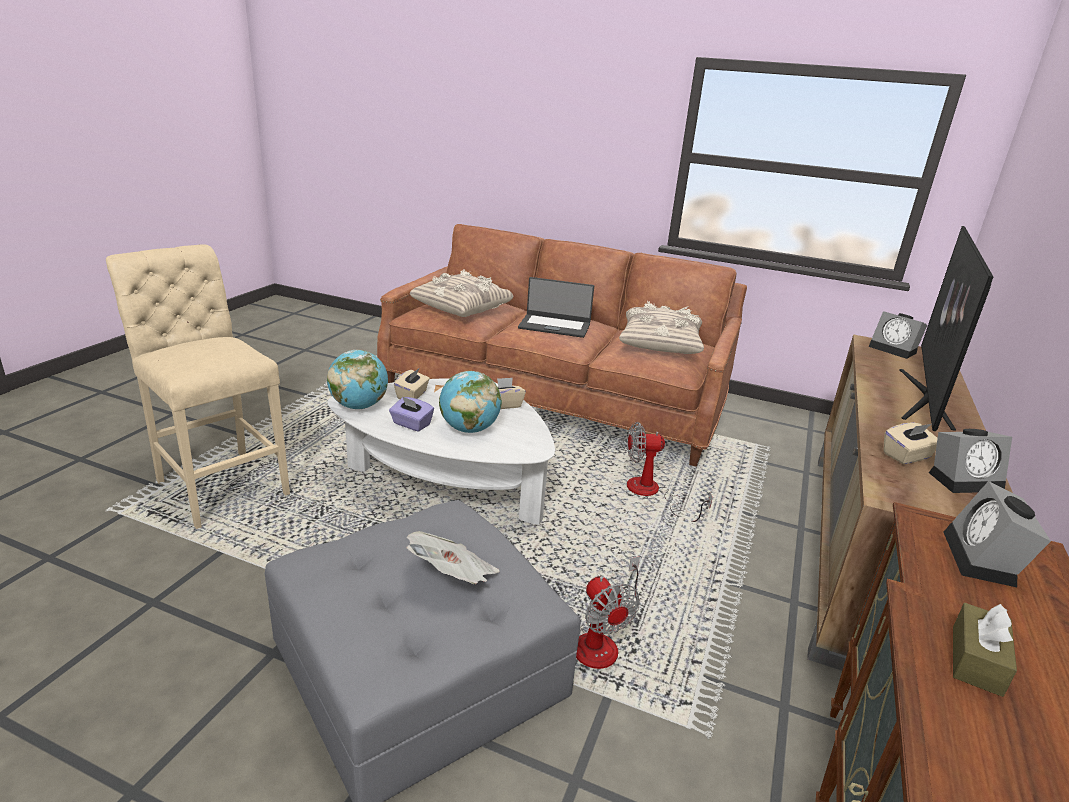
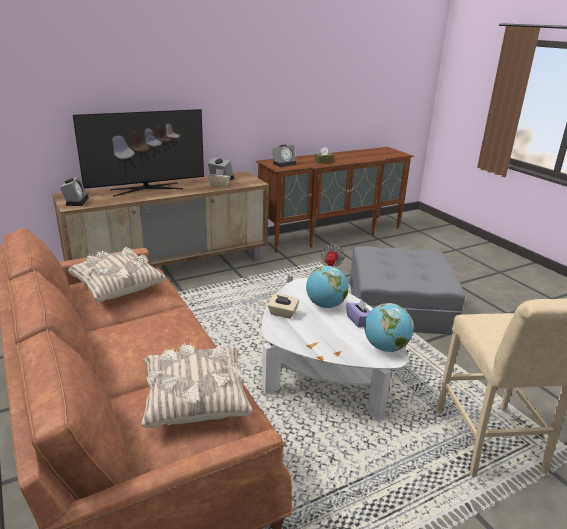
camera: 140 degrees left, 0 degrees up
(412, 395) = (338, 344): beige tissue box -> none
(453, 577) = (392, 258): newspaper -> none
(554, 326) = (153, 334): laptop -> none
(652, 494) = (210, 319): fan -> none

